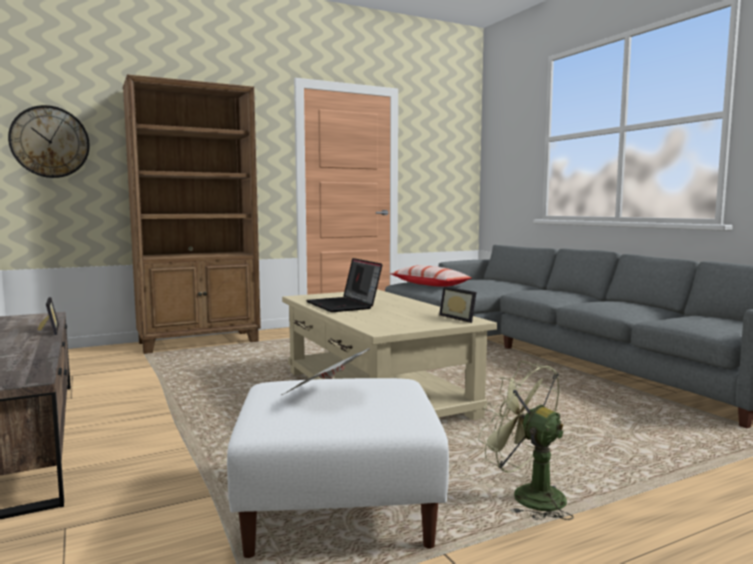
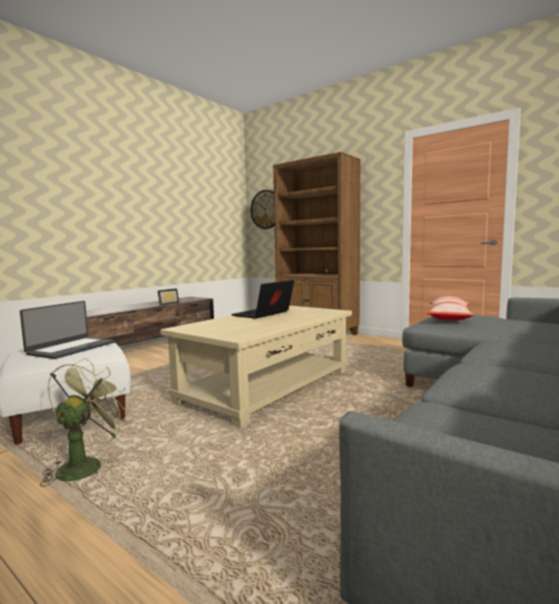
camera: 65 degrees right, 0 degrees up
(325, 395) = (71, 348): newspaper -> laptop
(460, 318) = (244, 334): picture frame -> none

